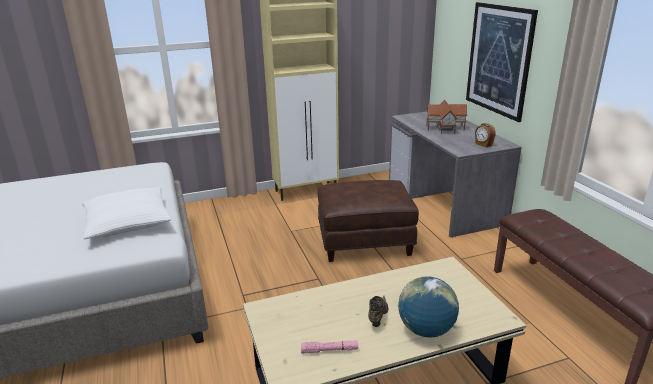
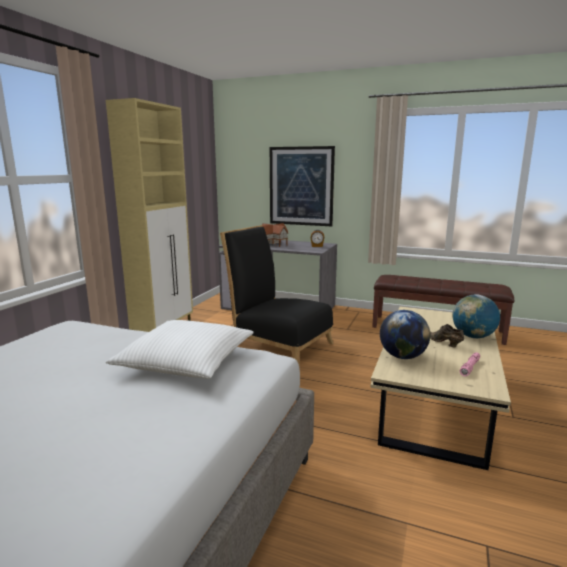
camera: 50 degrees left, 10 degrees down
(308, 304) = (402, 356): none -> globe
(365, 241) = (278, 344): brown ottoman -> black chair

